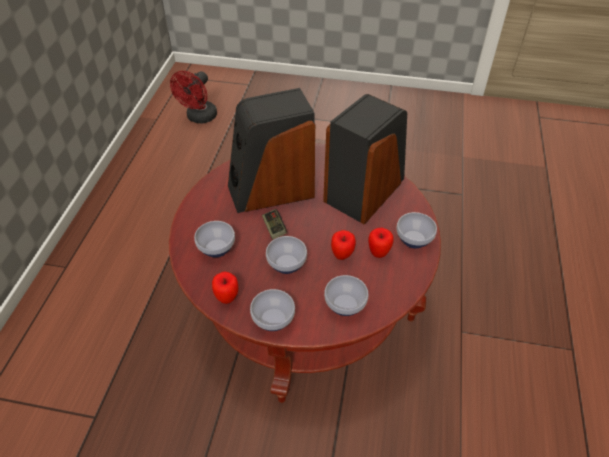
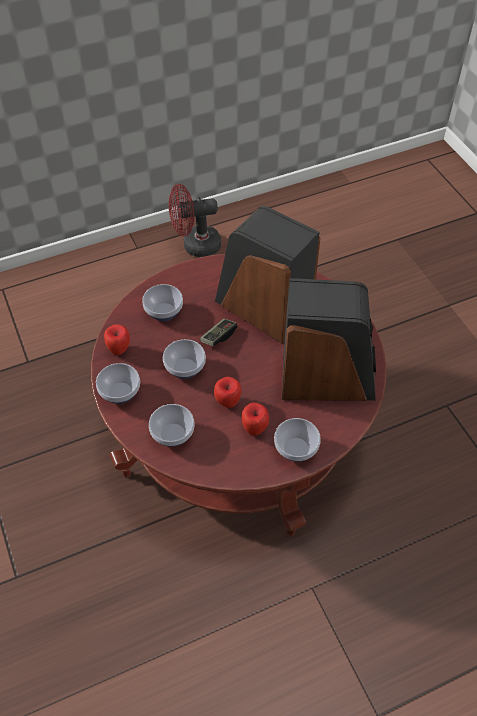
camera: 55 degrees right, 5 degrees up
(199, 118) = (385, 210): red fan -> red fan (195, 245)

